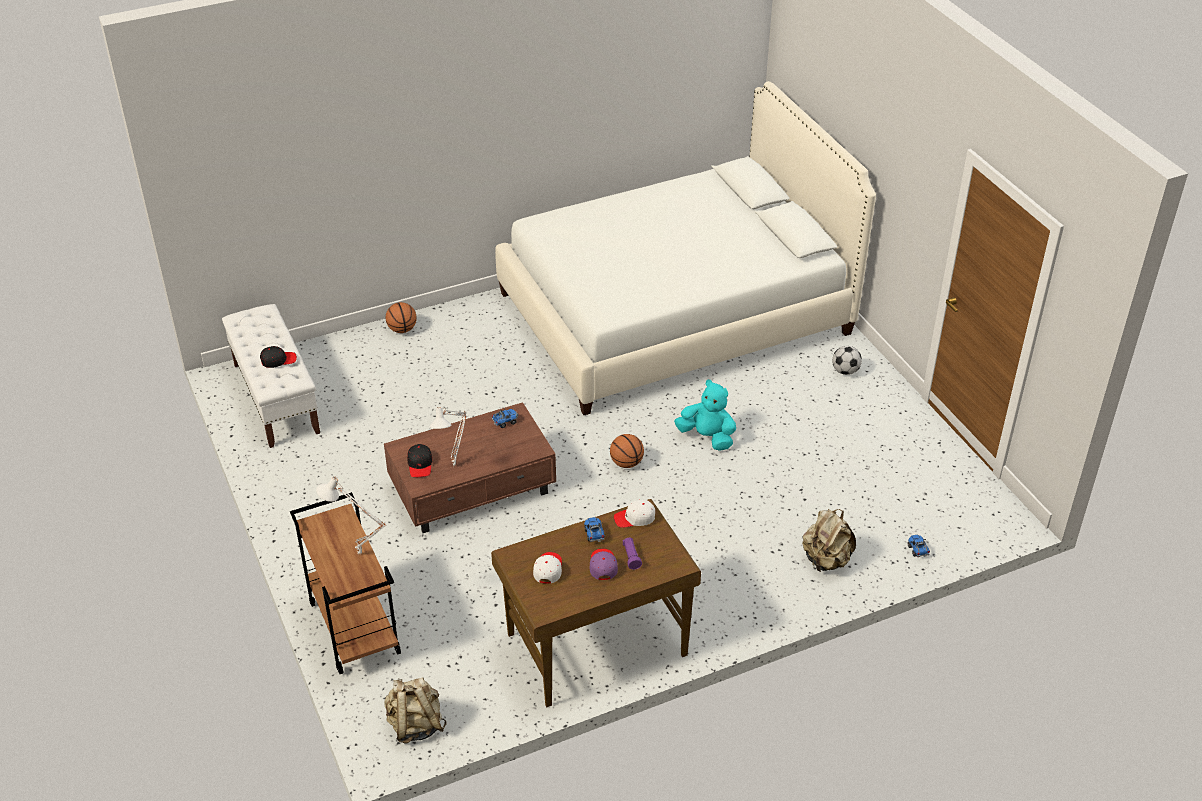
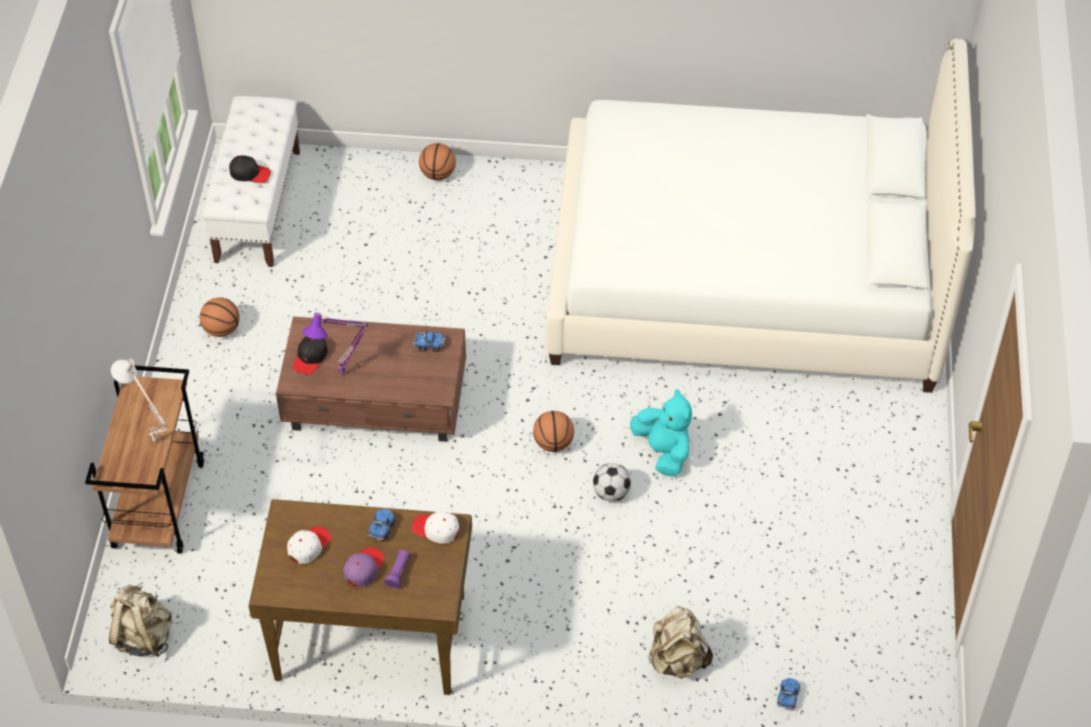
camera: 30 degrees right, 10 degrees up
(312, 489) = (222, 329): none -> basketball
(456, 466) = (343, 376): white table lamp -> purple table lamp
(845, 371) = (886, 438): football -> football (611, 493)

